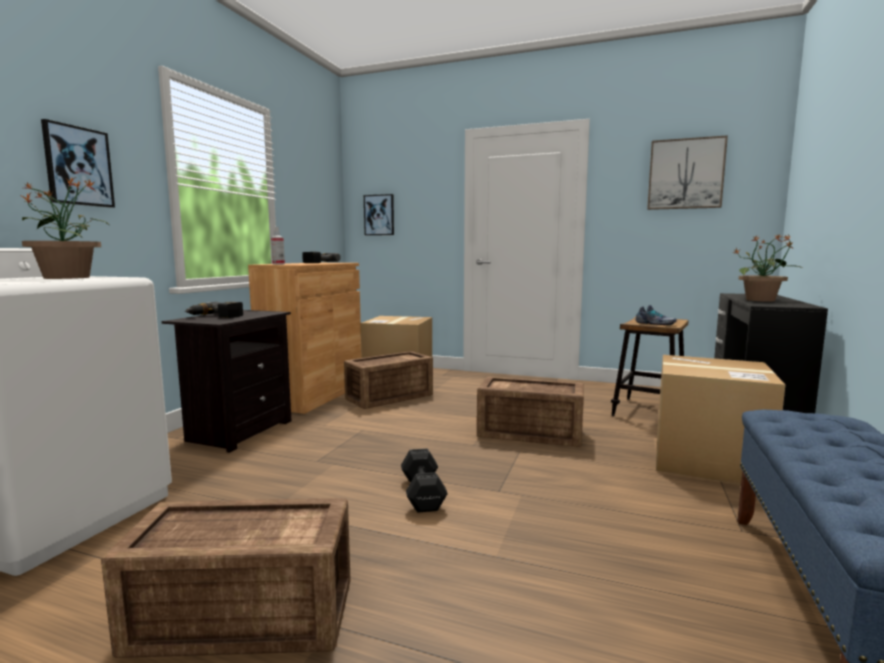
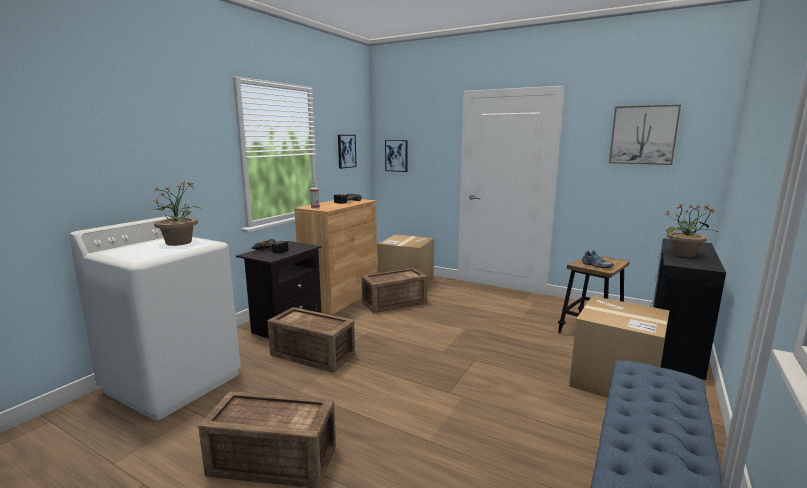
camera: 10 degrees right, 5 degrees up
(78, 166) = (184, 158): picture -> picture (346, 151)
(423, 493) = (396, 388): black dumbbell -> none
(531, 434) = (488, 345): crate -> crate (312, 356)

